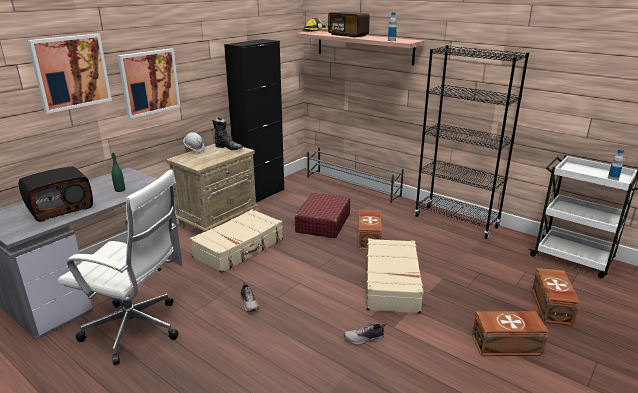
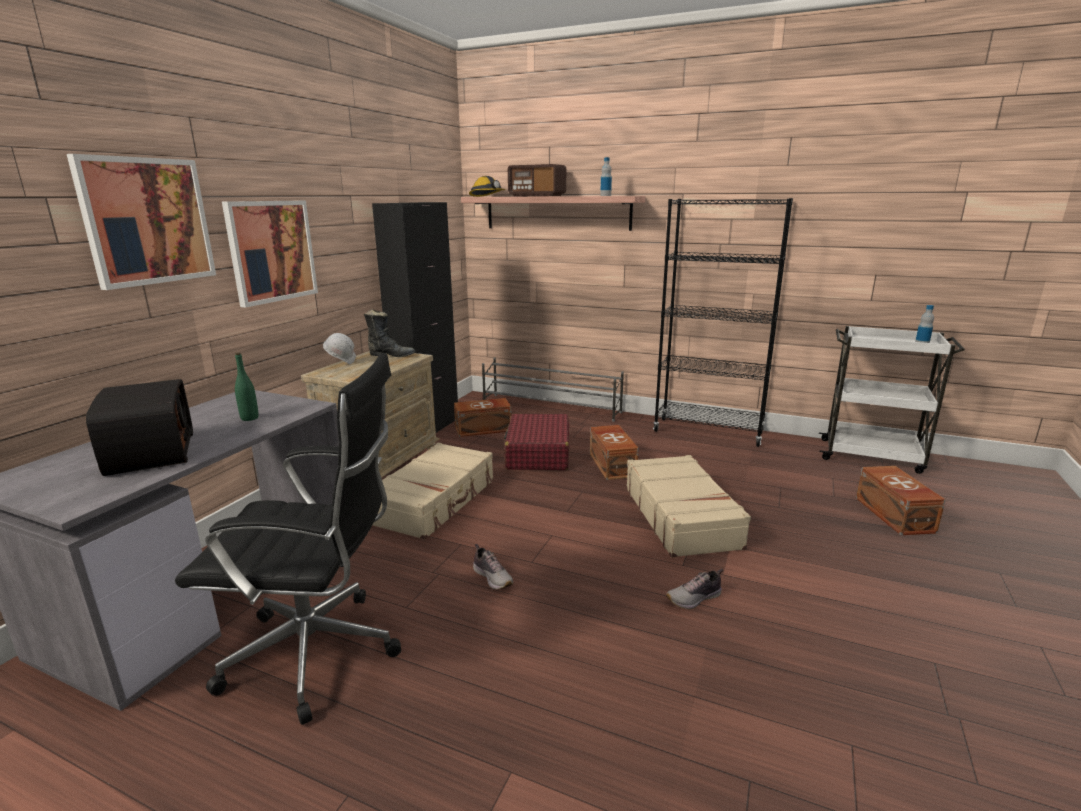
camera: 15 degrees left, 5 degrees down
(60, 208) = (149, 453): radio -> radio turned 60 degrees counterclockwise
(137, 330) = (321, 654): white office chair -> black office chair
(507, 346) = (883, 572): brown storage box -> brown storage box (484, 429)

